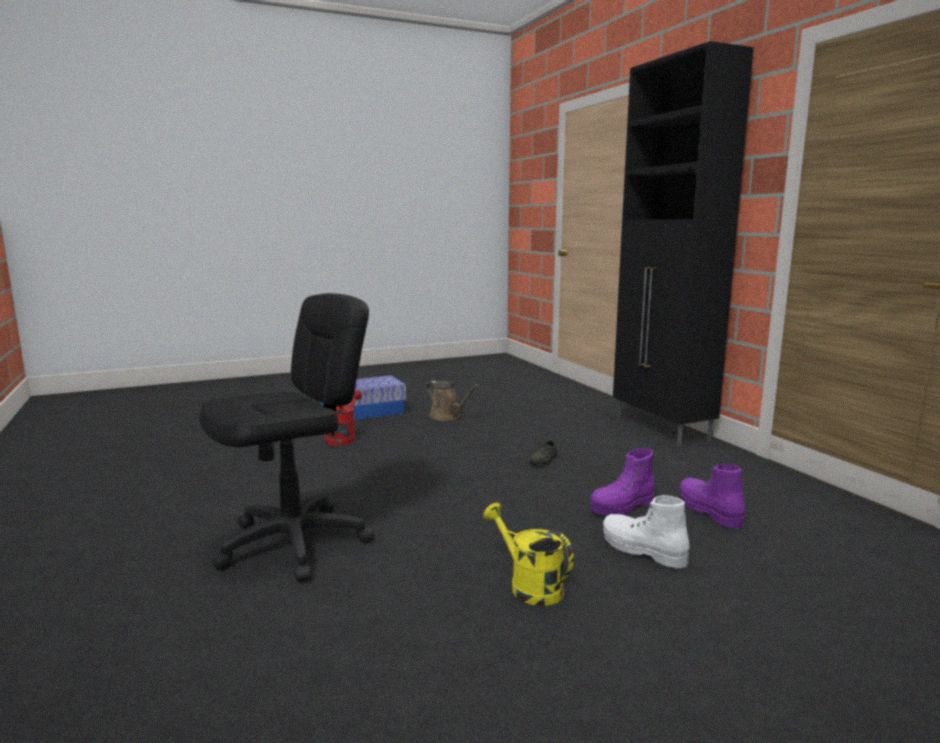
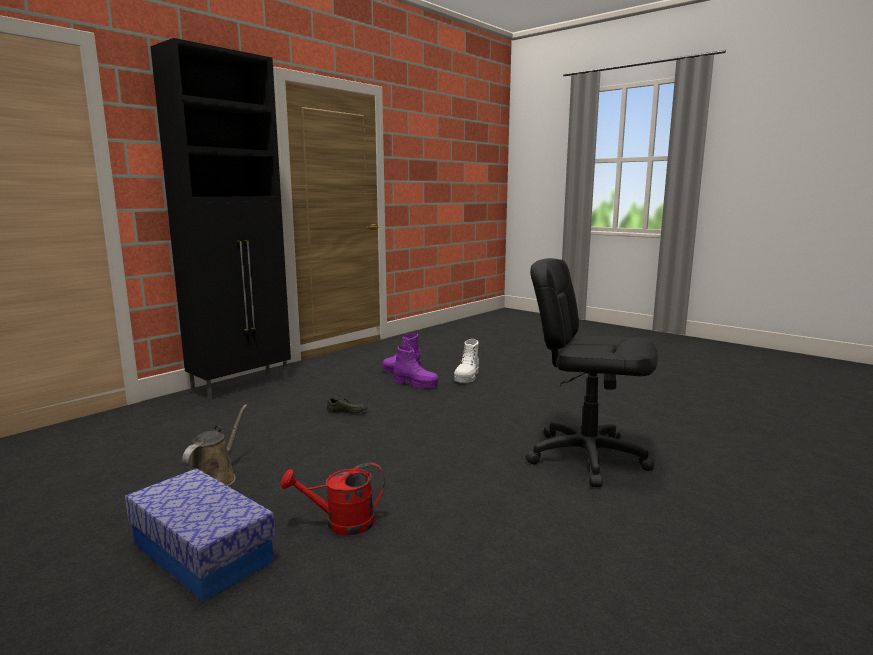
camera: 115 degrees left, 0 degrees up
(529, 586) = (533, 392): yellow watering can -> none

